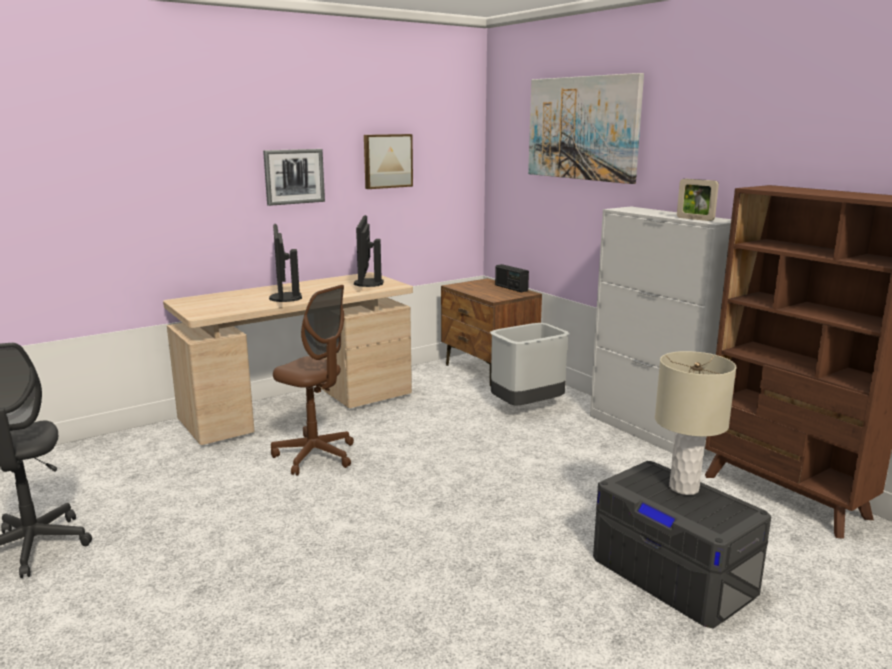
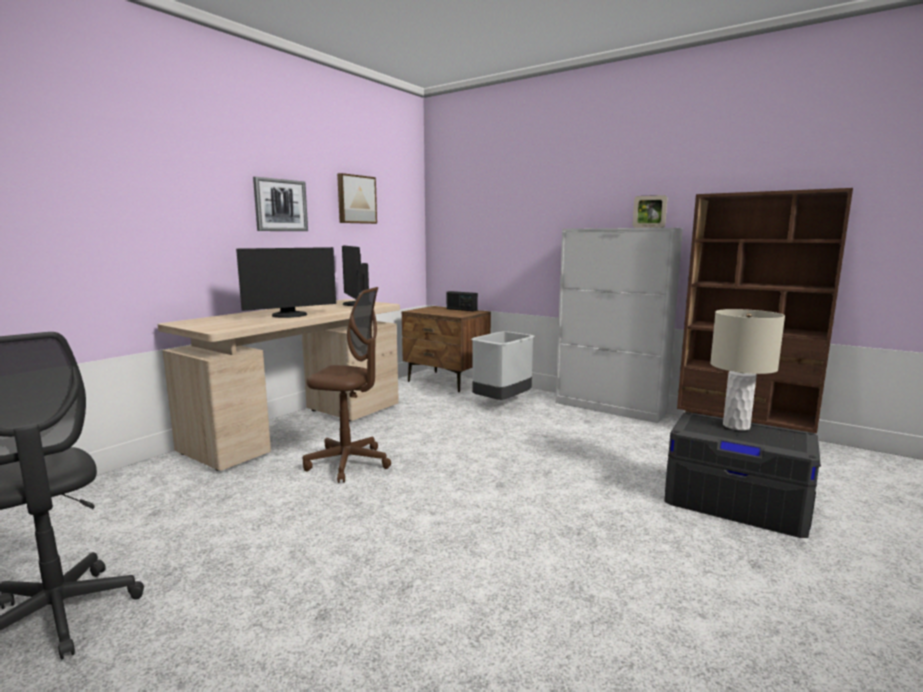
camera: 20 degrees left, 5 degrees down
(284, 298) = (290, 315): monitor -> monitor turned 90 degrees counterclockwise
(582, 128) = (524, 171): picture -> none

